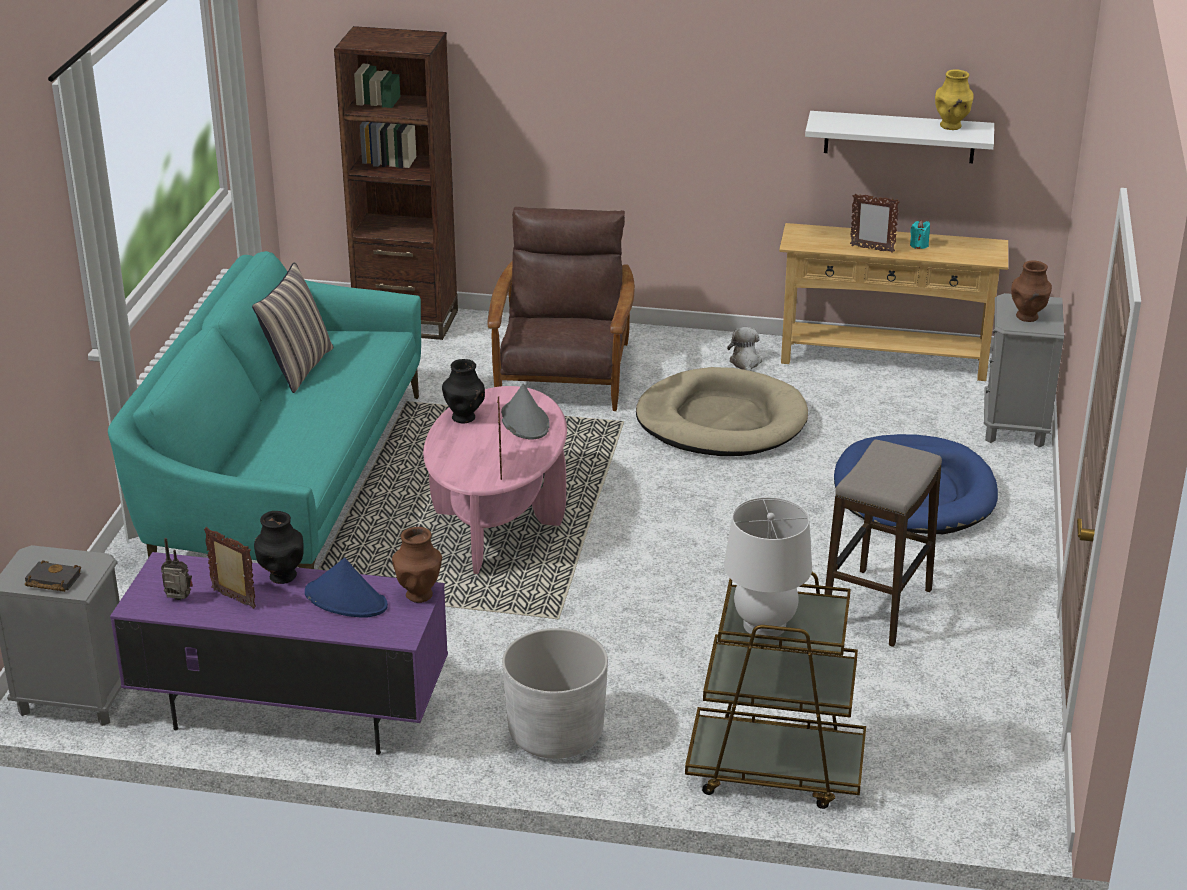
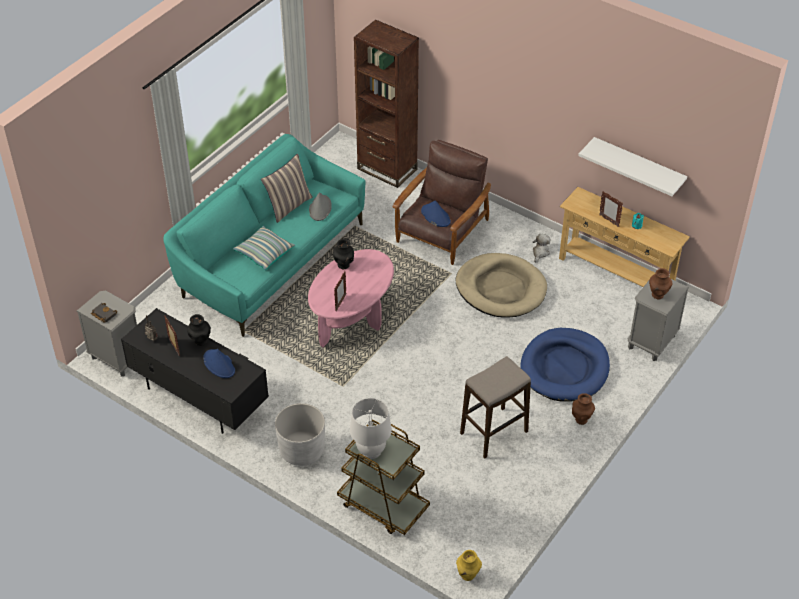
camera: 25 degrees right, 15 degrees up
(288, 712) = (198, 397): purple tv stand -> black tv stand
(302, 437) = (264, 253): none -> pillow
(419, 594) = (251, 372): brown vase -> brown vase (581, 419)
(524, 421) = (370, 277): grey hat -> grey hat (320, 208)
(563, 330) = (435, 216): none -> blue hat
(951, 126) = (660, 172): yellow vase -> yellow vase (467, 575)

